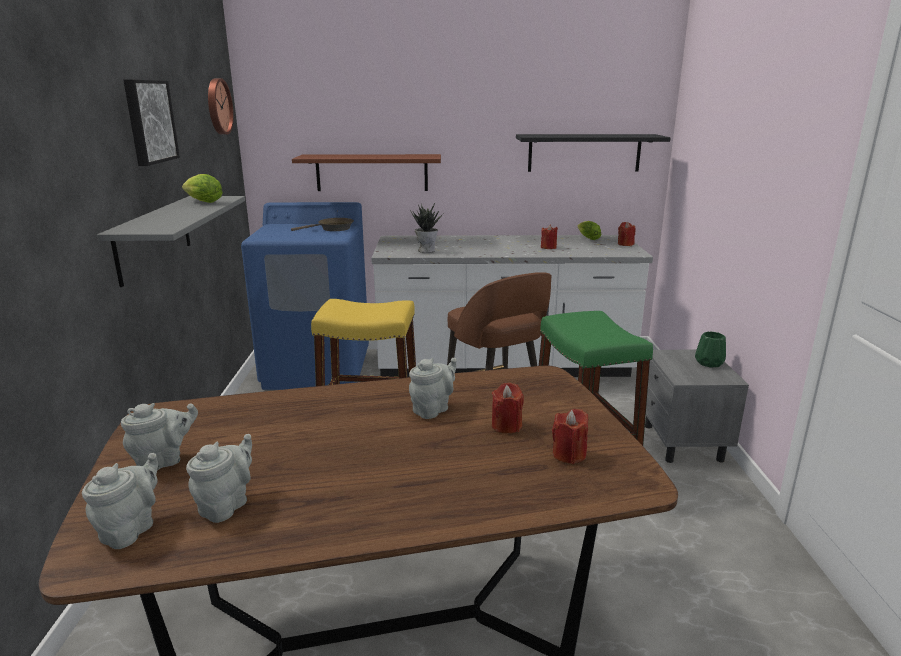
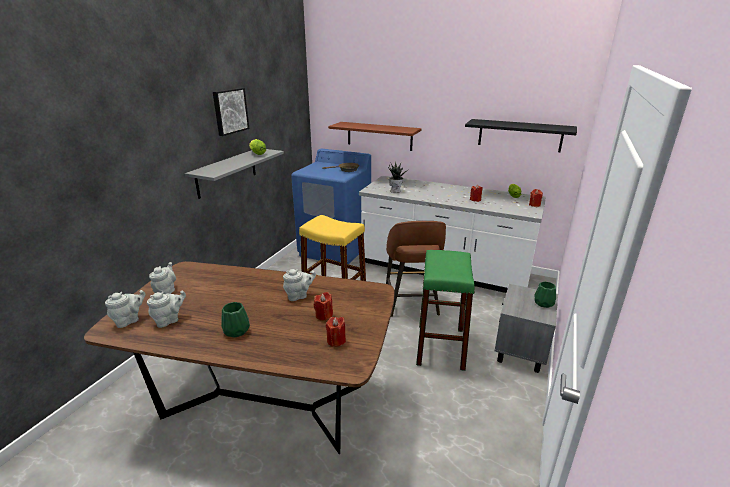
camera: 25 degrees right, 5 degrees up
(163, 461) = (166, 292): grey teapot -> grey teapot turned 75 degrees counterclockwise
(217, 106) = (290, 94): wall clock -> none
(385, 487) = (236, 331): none -> green vase

